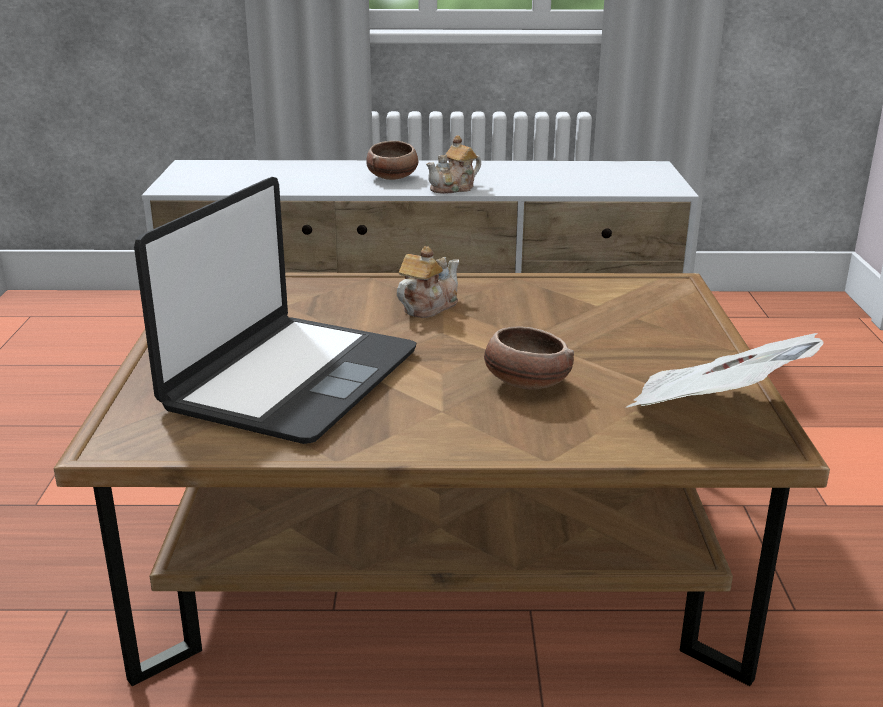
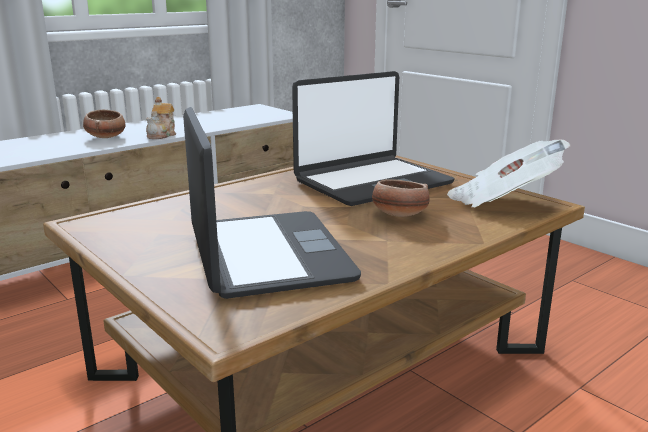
camera: 40 degrees left, 5 degrees down
(427, 307) = (267, 196): teapot -> none
(588, 326) = (371, 182): none -> laptop

